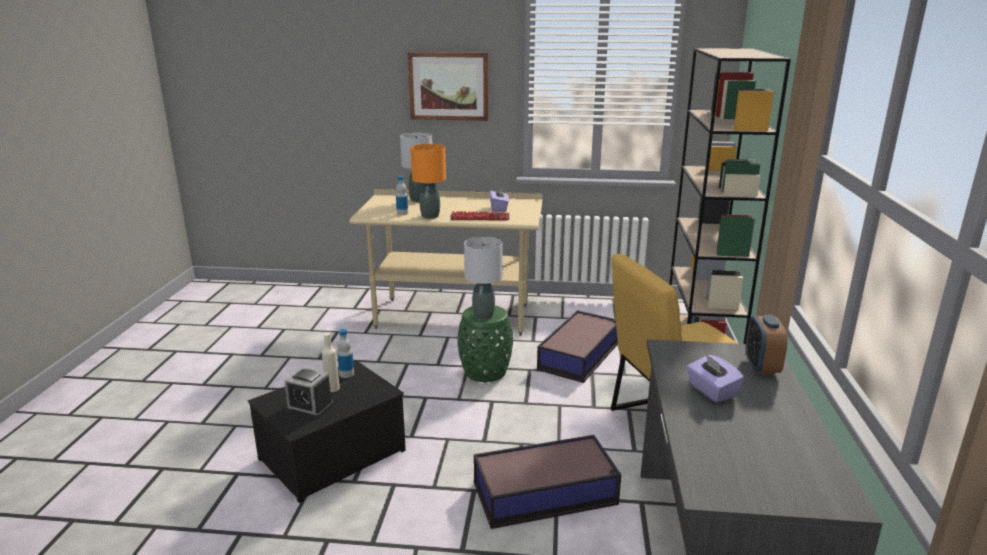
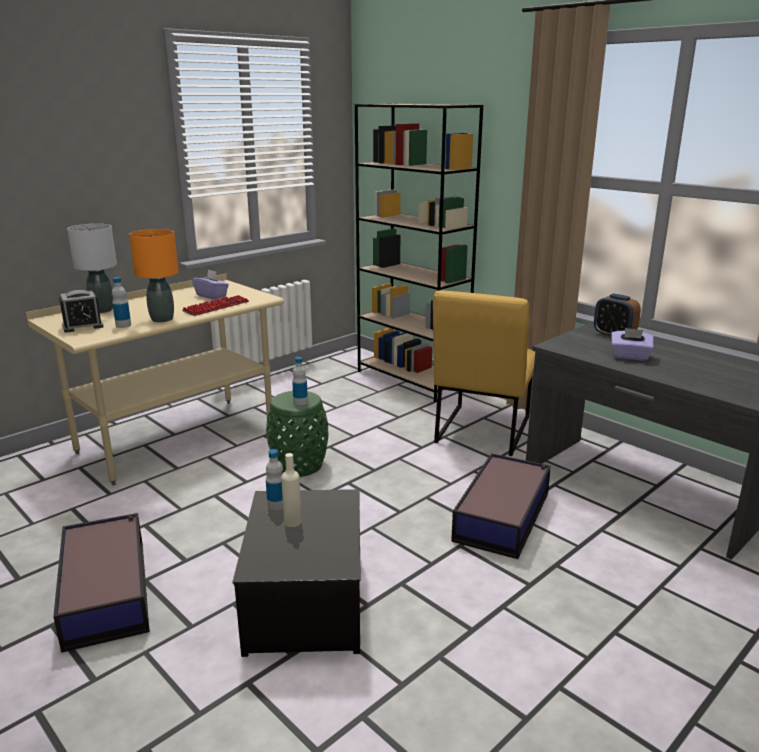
camera: 50 degrees left, 0 degrees up
(310, 407) = (309, 546): alarm clock -> alarm clock (83, 326)
(449, 86) = (90, 163): picture -> none
(483, 316) = (300, 402): grey table lamp -> bottle
(580, 355) = (345, 418): storage box -> storage box (107, 590)

